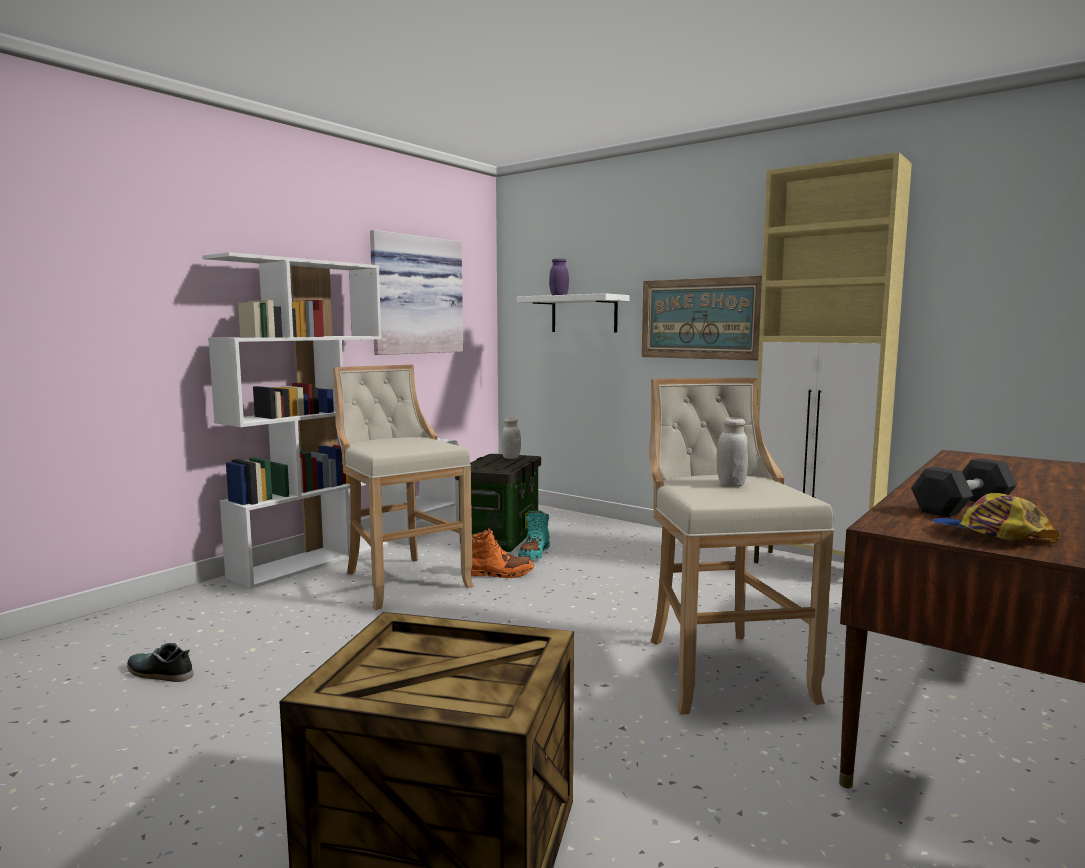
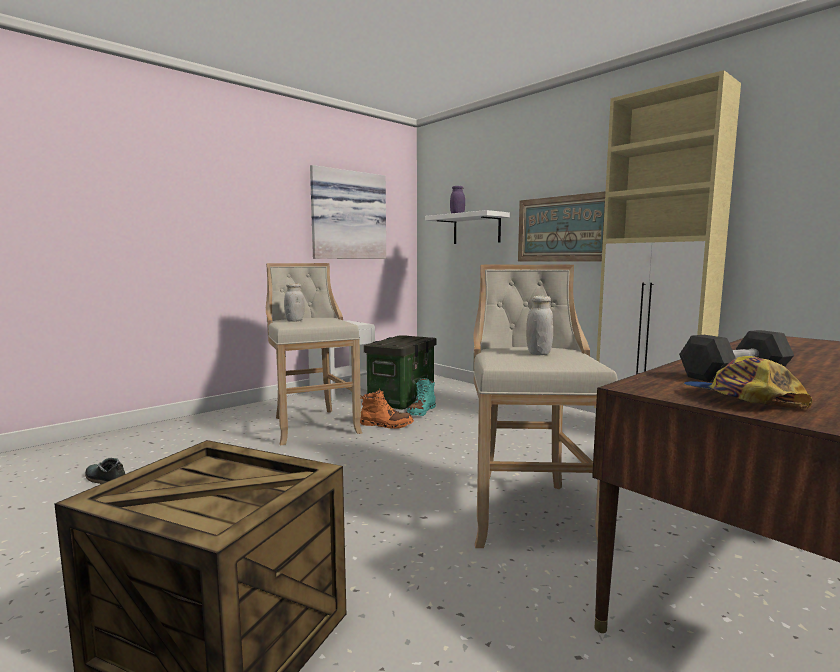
camera: 10 degrees right, 0 degrees up
(312, 560) = (258, 408): white bookcase -> none
(511, 457) = (411, 338): white jar -> white jar (294, 321)

